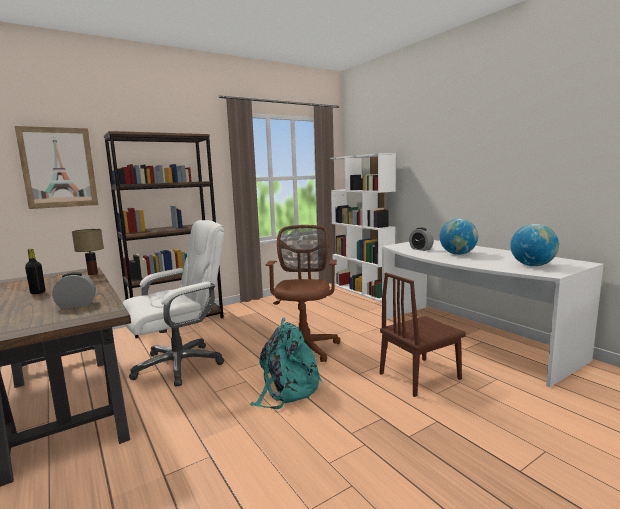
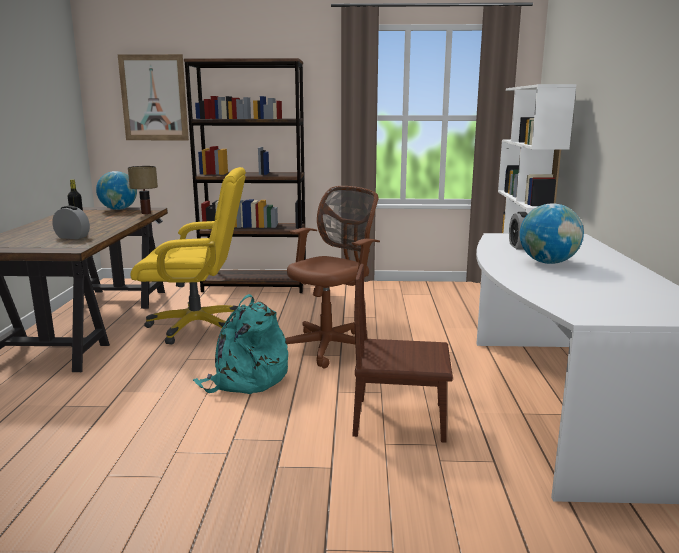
camera: 35 degrees right, 5 degrees up
(179, 364) = (197, 326): white office chair -> yellow office chair
(532, 265) = (602, 300): globe -> globe (118, 209)

